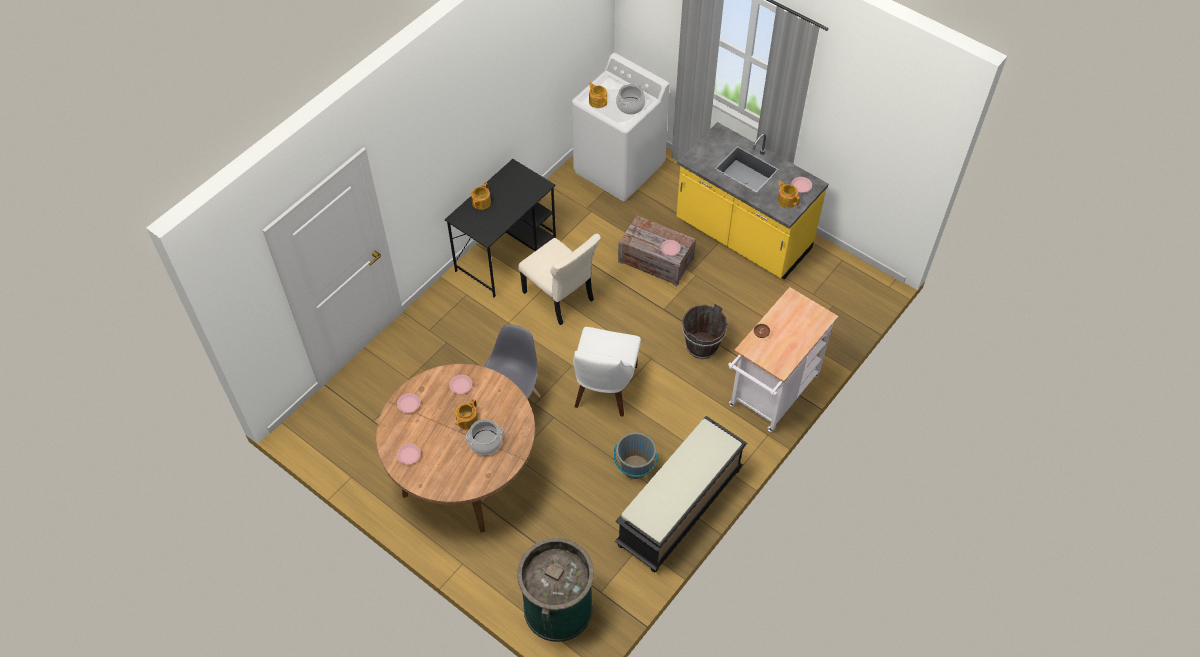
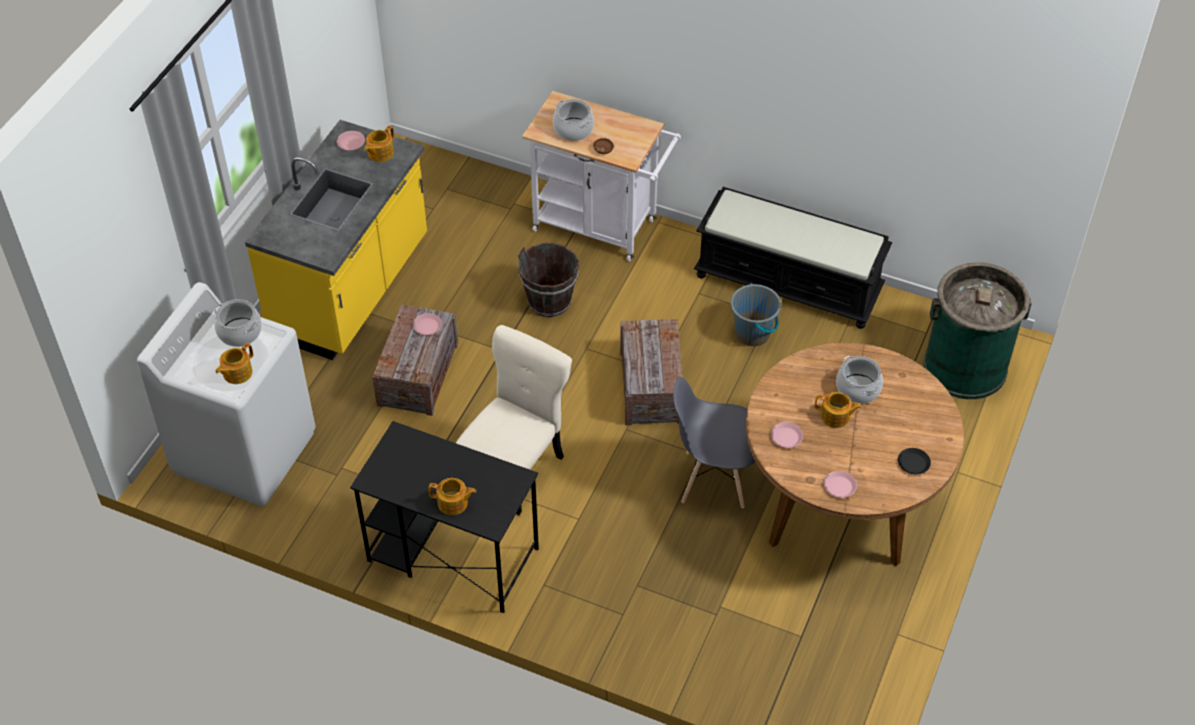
camera: 105 degrees left, 5 degrees down
(409, 455) = (913, 463): pink plate -> black plate
(604, 389) = (651, 386): white chair -> crate
(789, 320) = (573, 129): none -> cooking pot

